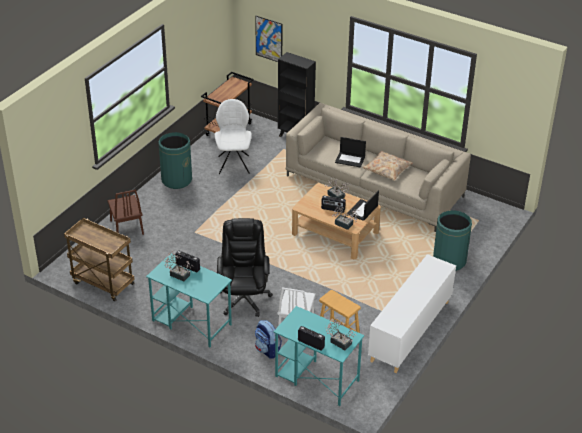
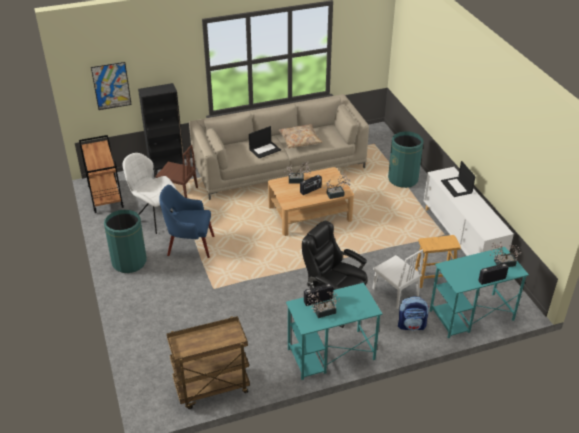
camera: 50 degrees left, 0 degrees up
(126, 227) = (152, 328): brown chair -> brown chair (178, 191)
(225, 196) = (189, 245): none -> blue armchair
(362, 210) = (329, 177): laptop -> laptop (457, 187)

